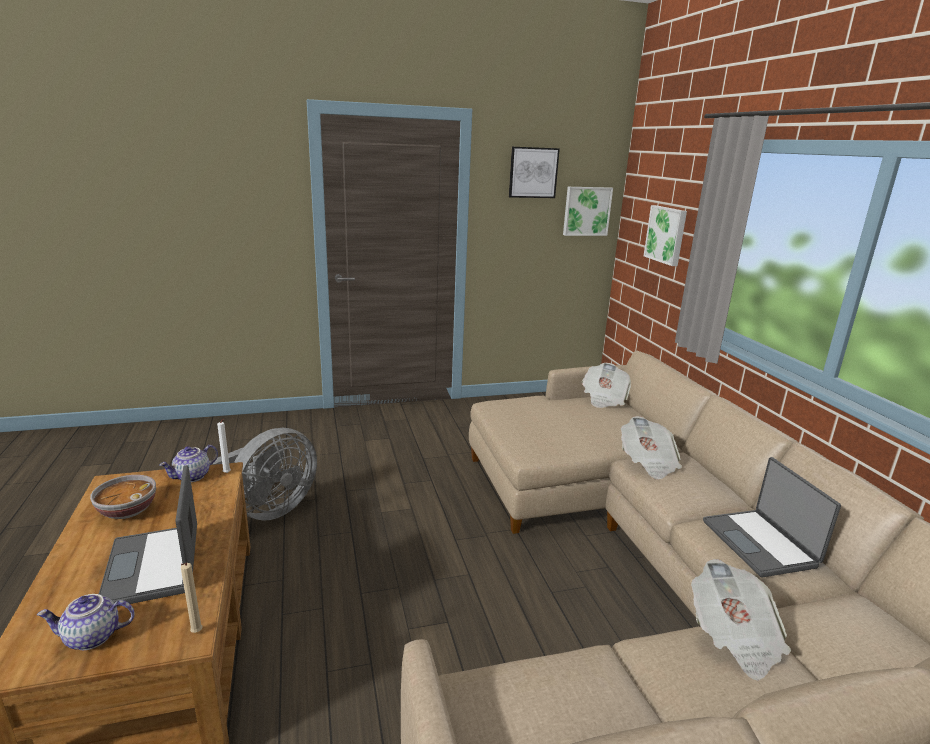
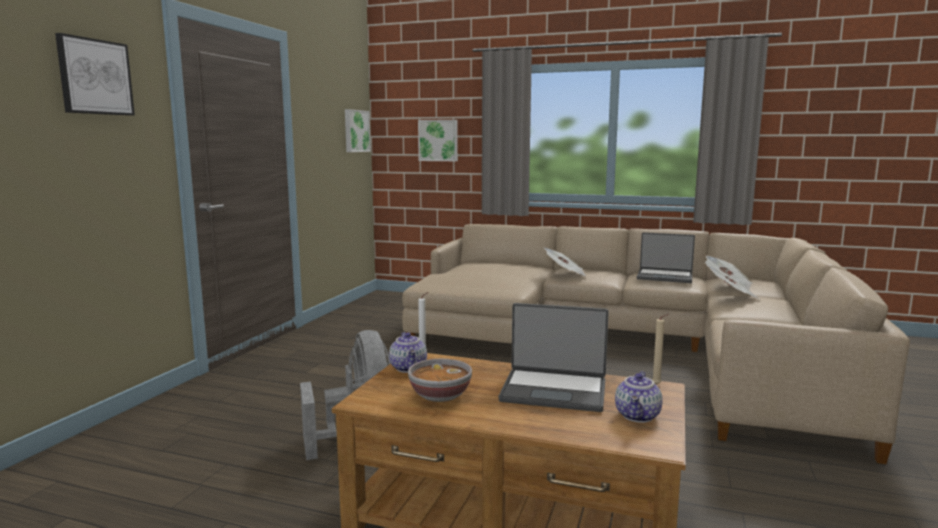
camera: 55 degrees left, 10 degrees down
(533, 172) = (325, 95): picture -> picture (95, 77)
(604, 398) = (471, 262): newspaper -> newspaper (728, 286)

